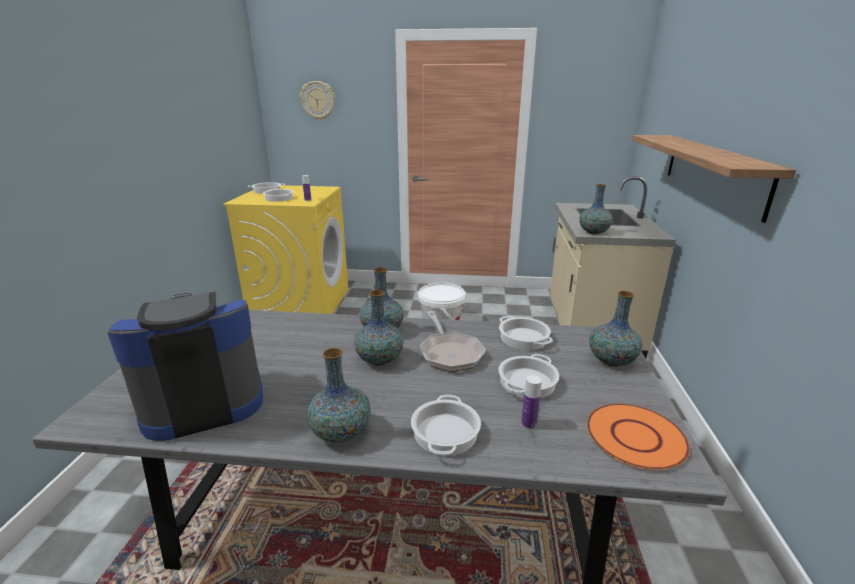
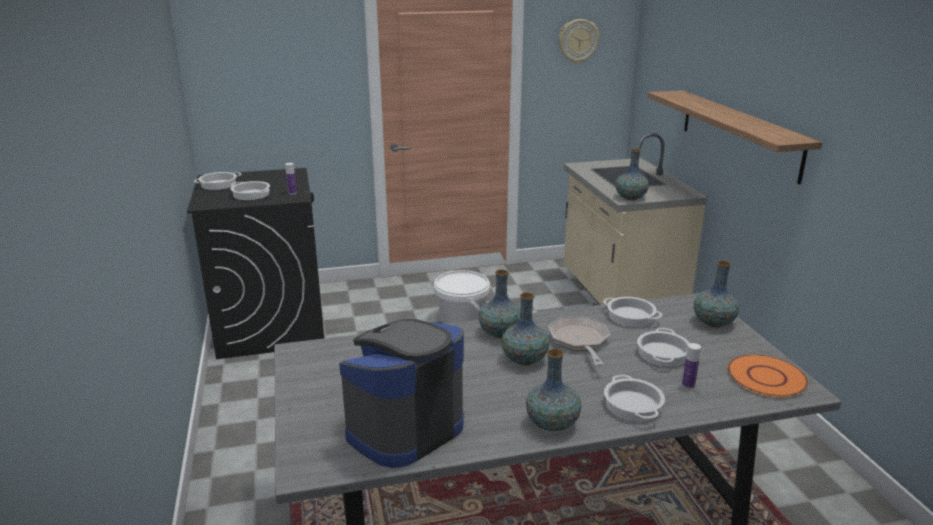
camera: 20 degrees left, 0 degrees up
(301, 304) = (270, 325): yellow washing machine -> black washing machine
(318, 100) = (263, 60): wall clock -> wall clock (578, 41)
(449, 353) = (580, 342): frying pan -> frying pan turned 150 degrees counterclockwise

